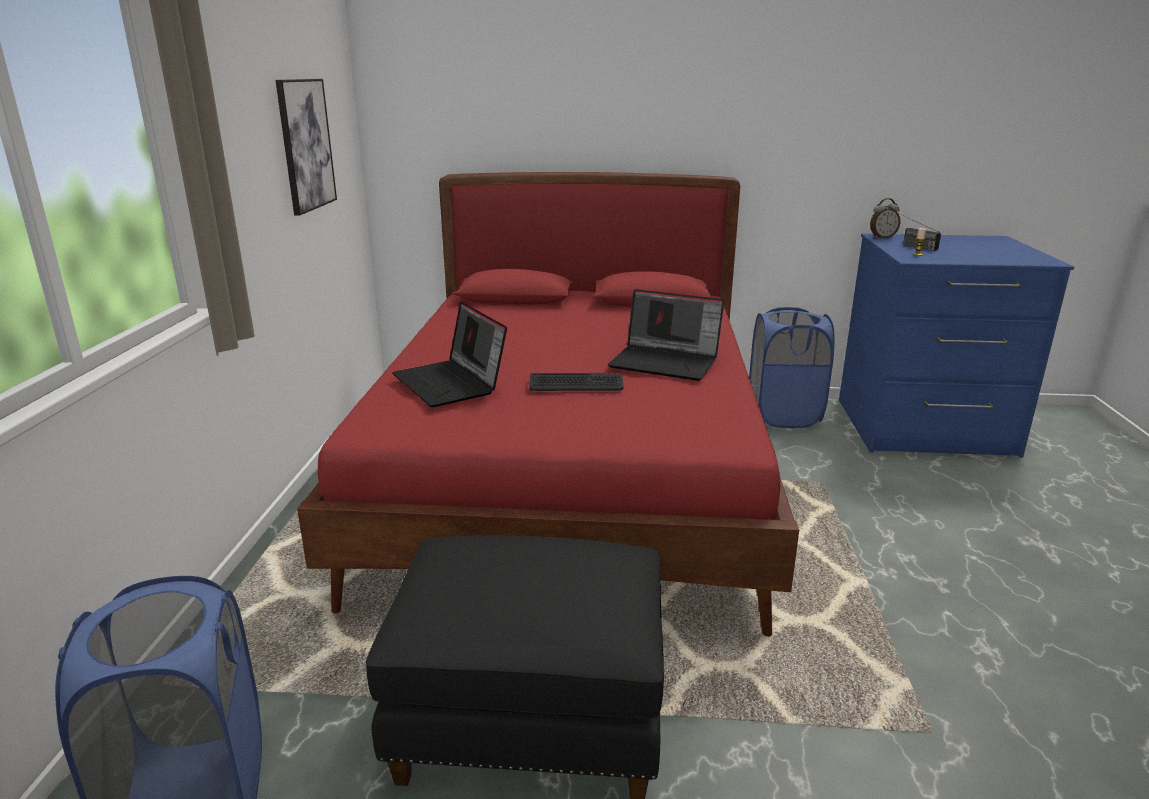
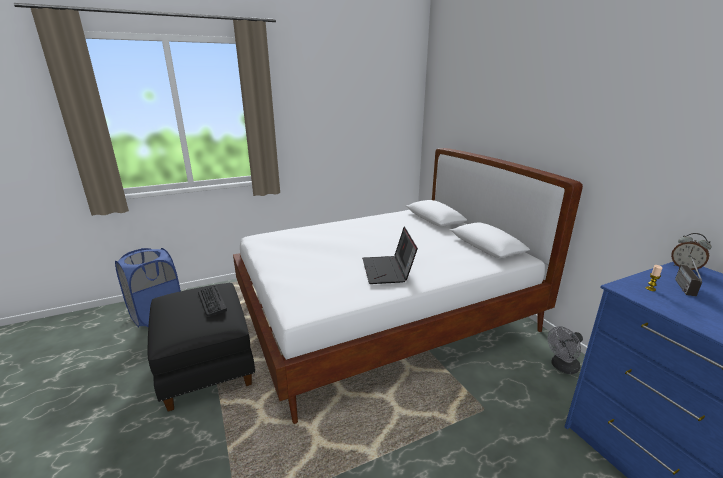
camera: 60 degrees right, 0 degrees up
(306, 145) = (363, 125): picture -> none
(451, 383) = (306, 236): laptop -> none
(573, 481) = (384, 316): red bed -> white bed
(576, 384) = (333, 258): keyboard -> keyboard (211, 301)
(783, 415) = (562, 367): blue laundry basket -> grey fan

